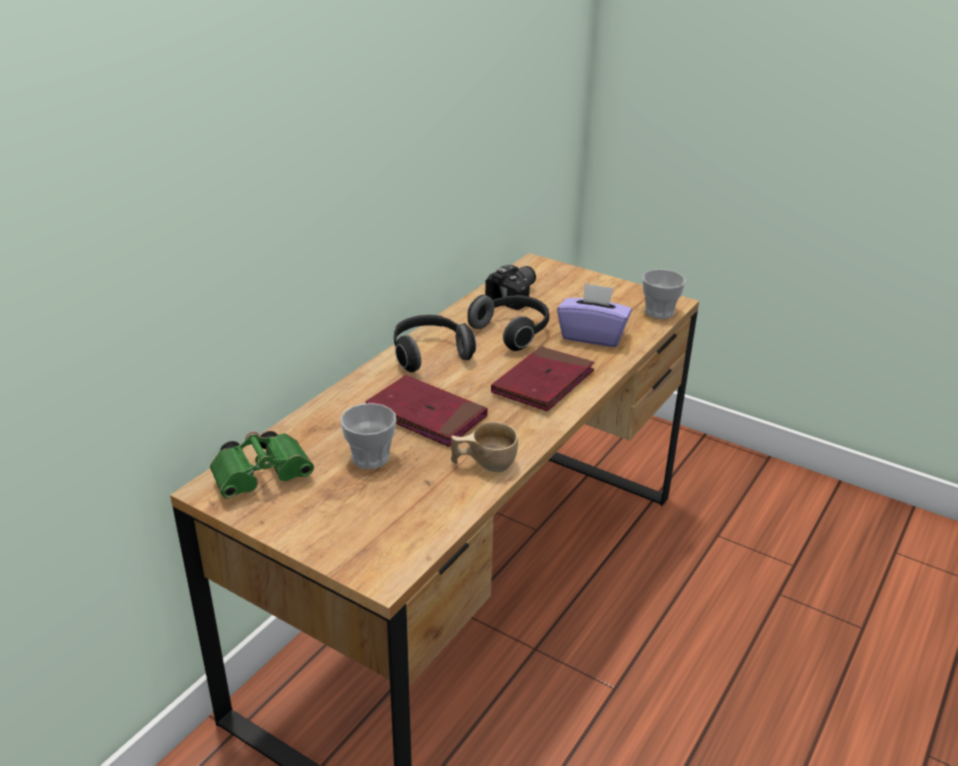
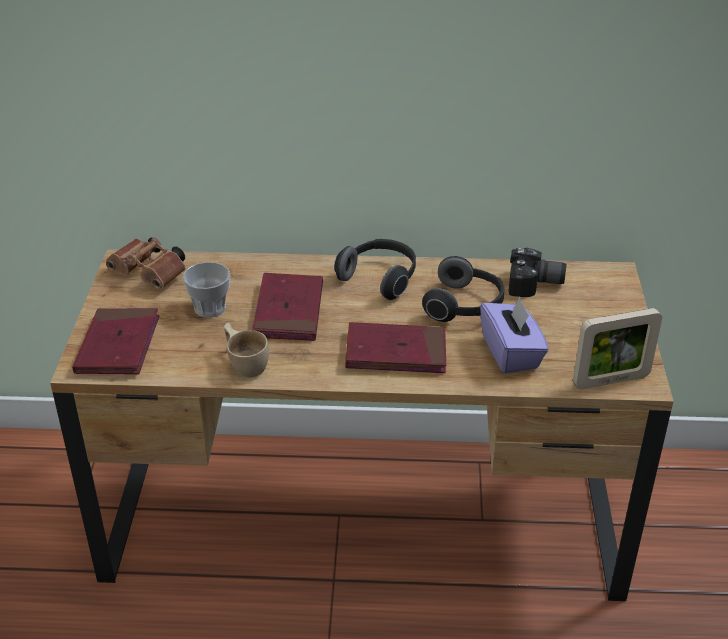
camera: 60 degrees right, 5 degrees up
(264, 477) = (151, 275): green binoculars -> brown binoculars
(371, 537) = (118, 345): none -> red book
(659, 312) = (611, 380): cup -> picture frame

